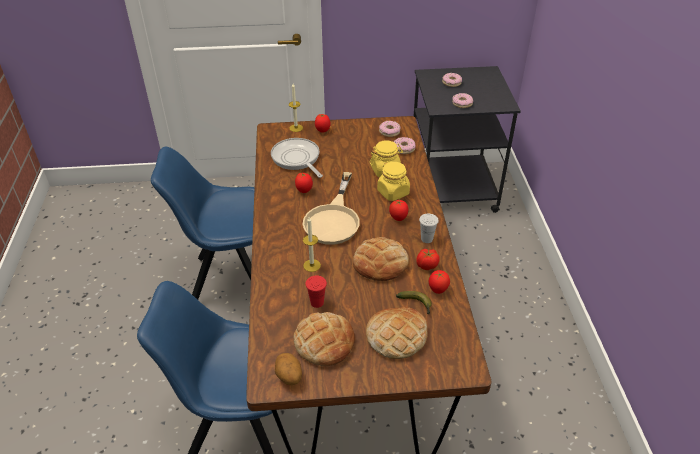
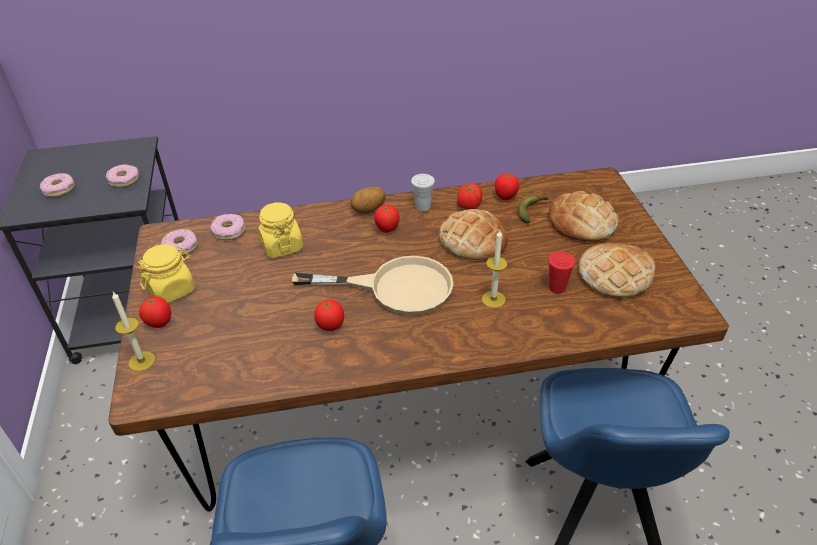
camera: 95 degrees left, 0 degrees up
(288, 377) = (677, 298): potato -> potato (369, 210)
(297, 159) = (242, 347): frying pan -> none
(393, 192) = (333, 236): yellow jar -> yellow jar (172, 289)

